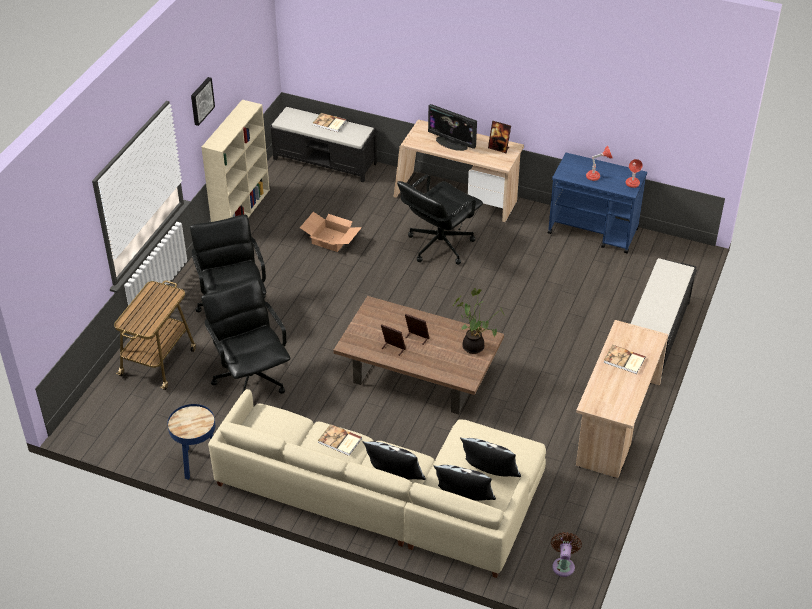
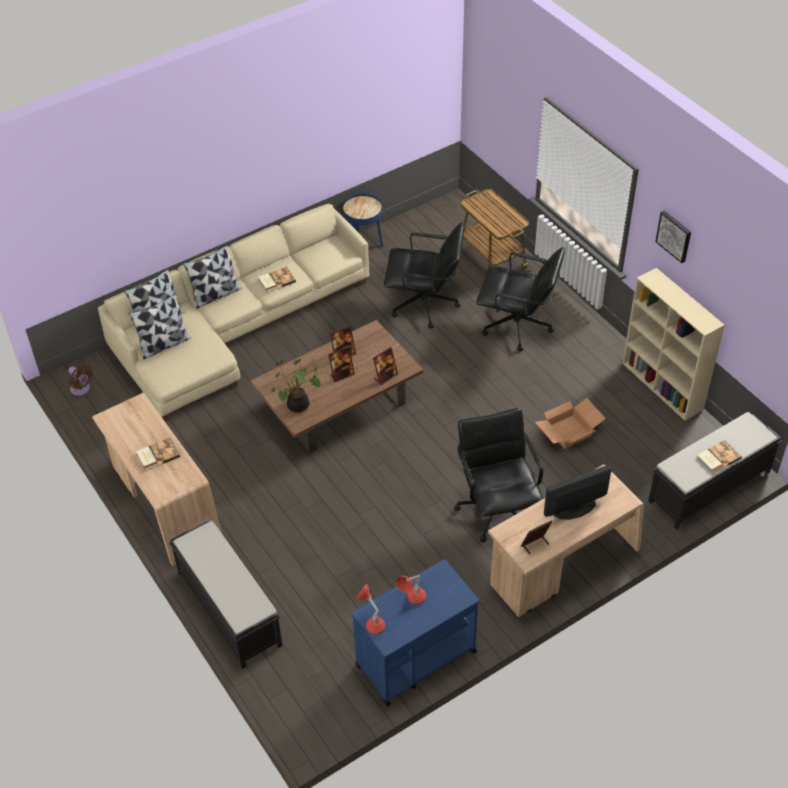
camera: 125 degrees right, 5 degrees up
(395, 312) = (385, 377): none -> picture frame

